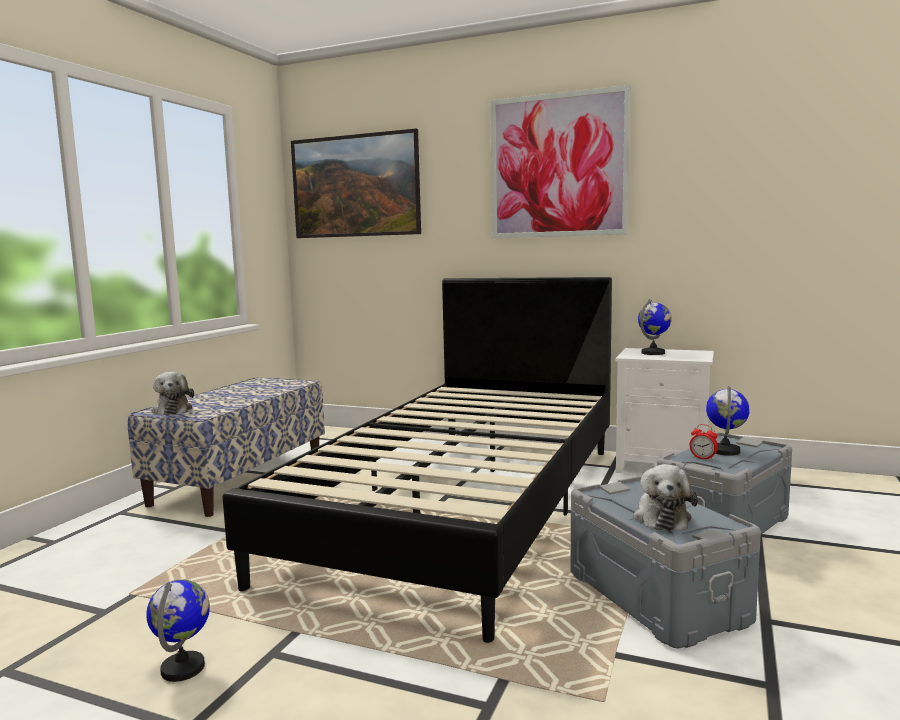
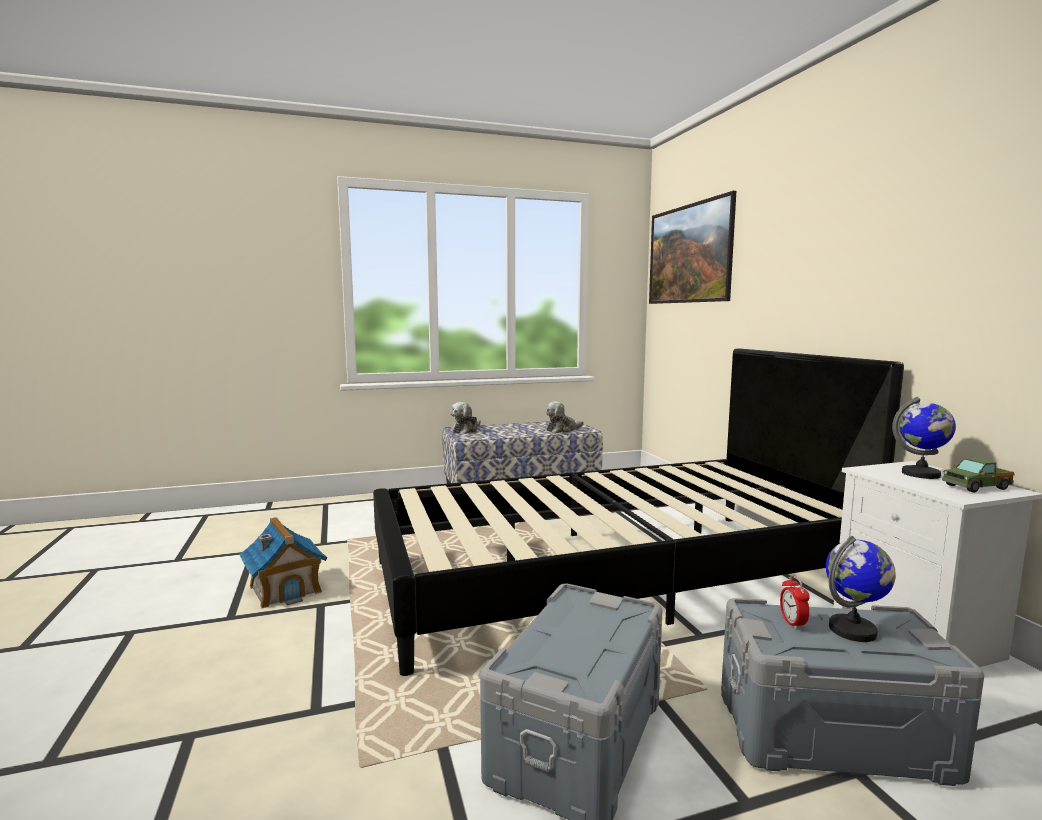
camera: 50 degrees right, 0 degrees up
(183, 668) = (285, 589): globe -> toy house
(558, 166) = (859, 216): picture -> none
(661, 517) = (561, 644): plush toy -> plush toy (562, 430)
(689, 353) = (976, 487): none -> toy truck

